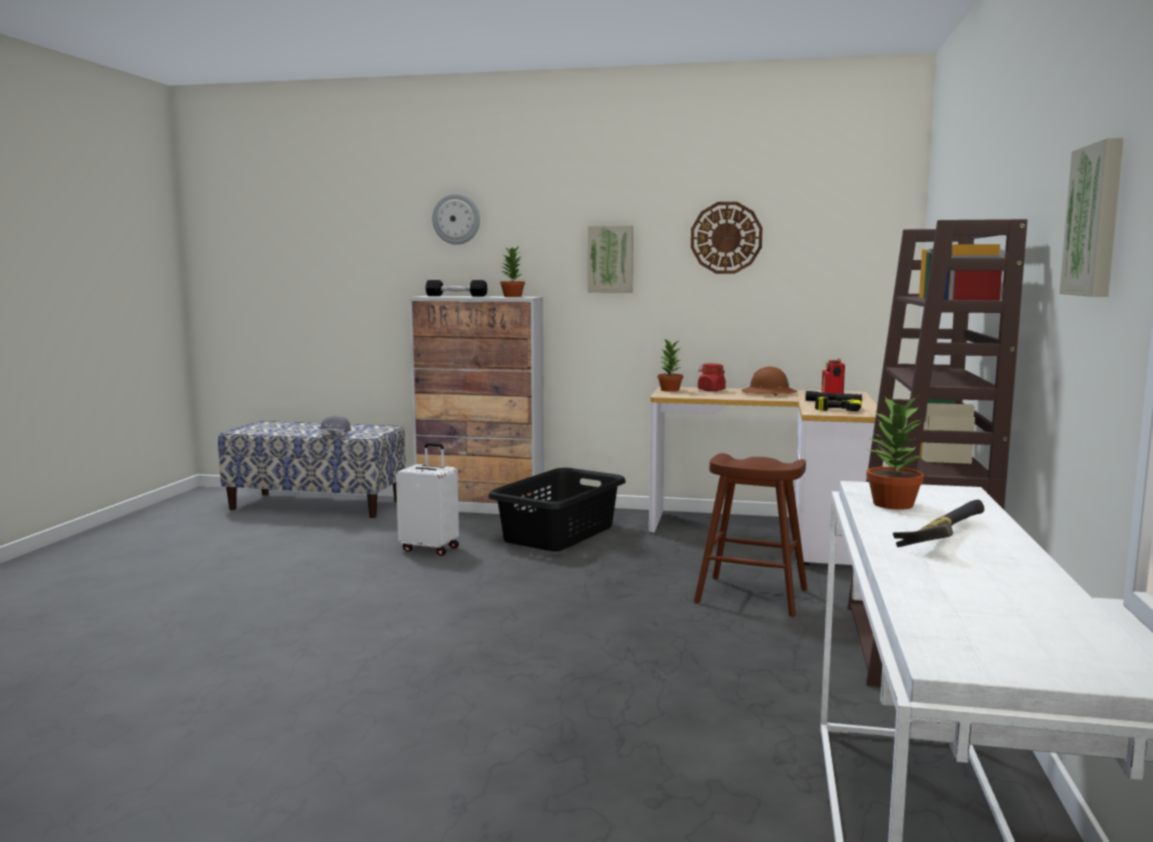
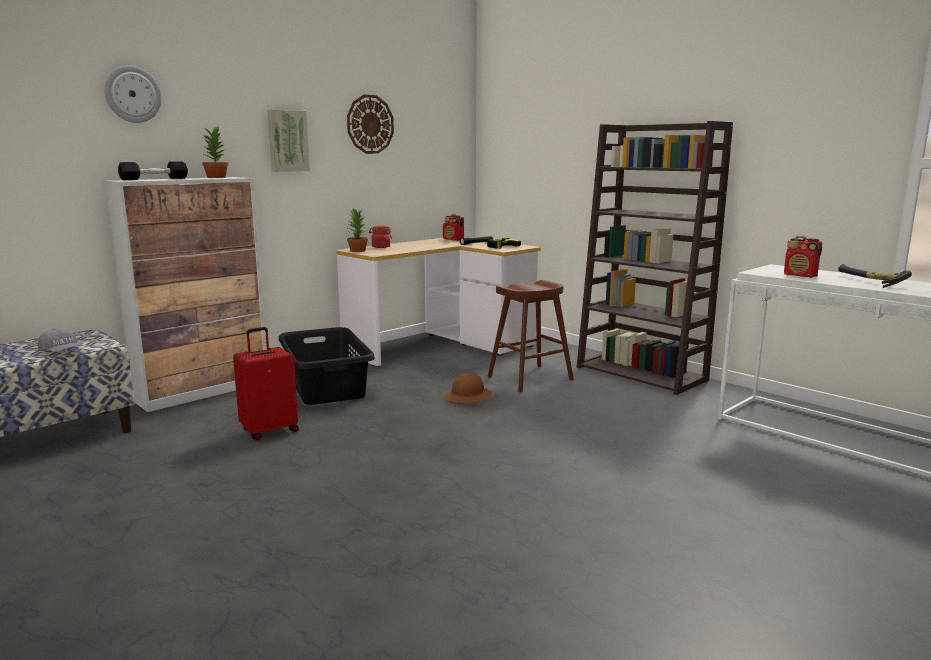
camera: 55 degrees left, 5 degrees up
(430, 548) = (269, 430): white suitcase -> red suitcase
(769, 393) = (420, 244): brown hard hat -> brown hard hat (468, 396)
(893, 504) = (800, 276): potted plant -> radio
(1097, 220) = (824, 125): picture -> none

